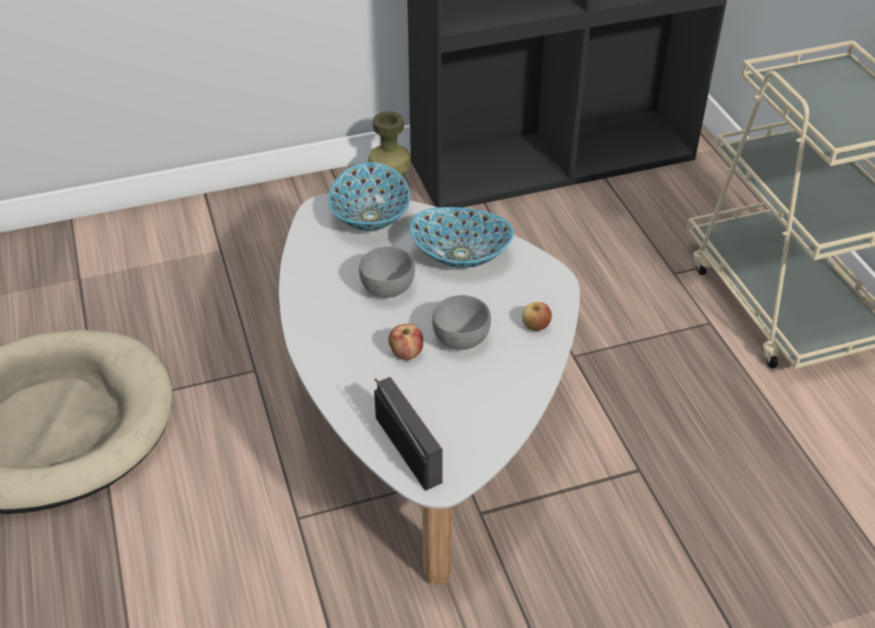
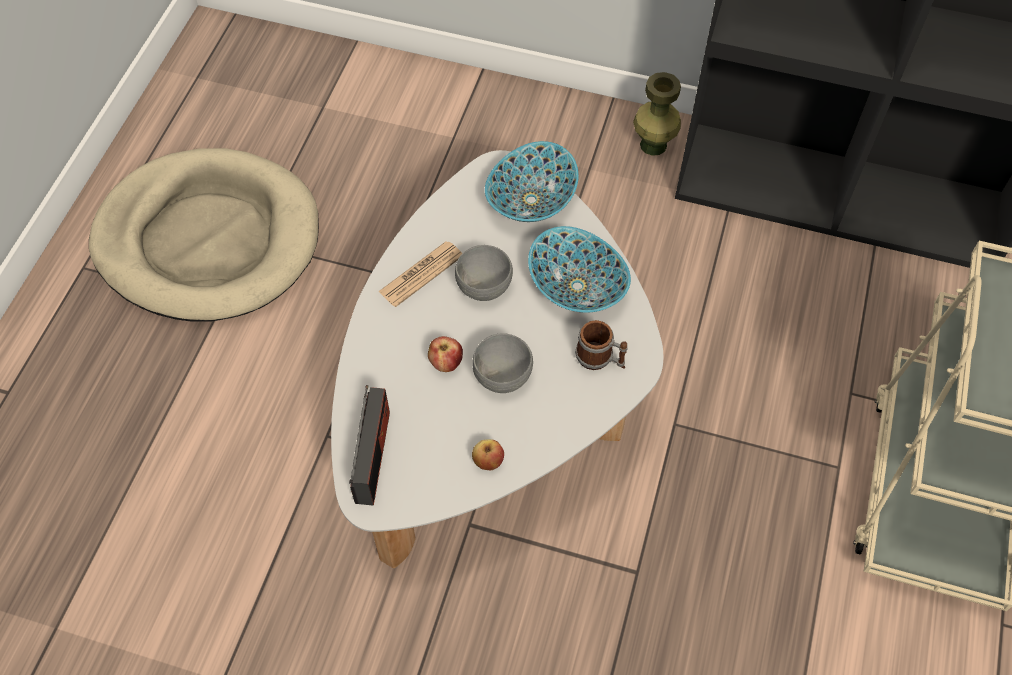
camera: 35 degrees right, 15 degrees up
(326, 305) = (421, 274): none -> newspaper
(524, 291) = (600, 359): none -> mug
(535, 326) = (579, 401): apple -> apple (488, 461)

